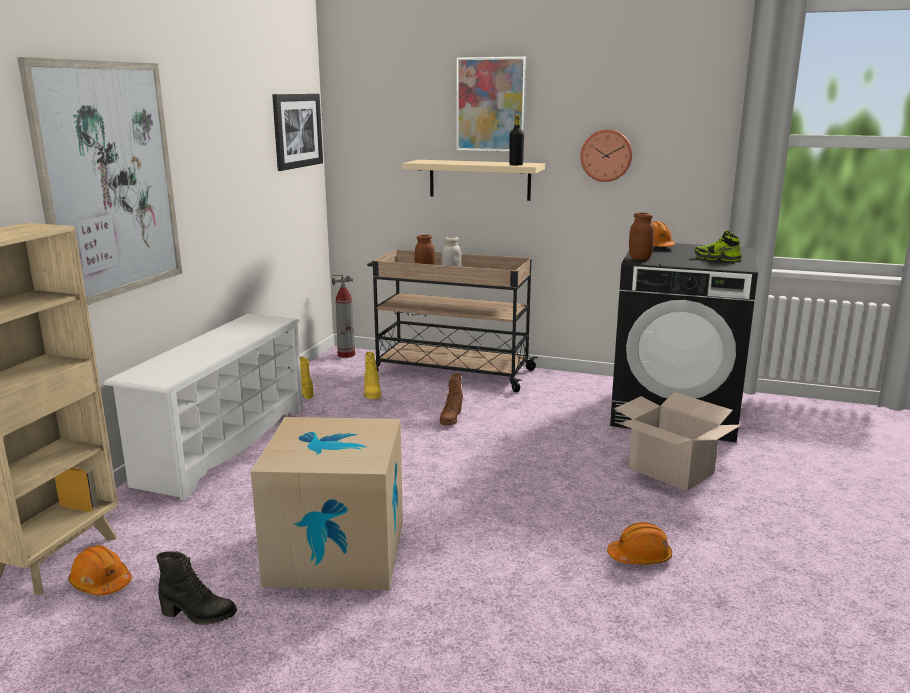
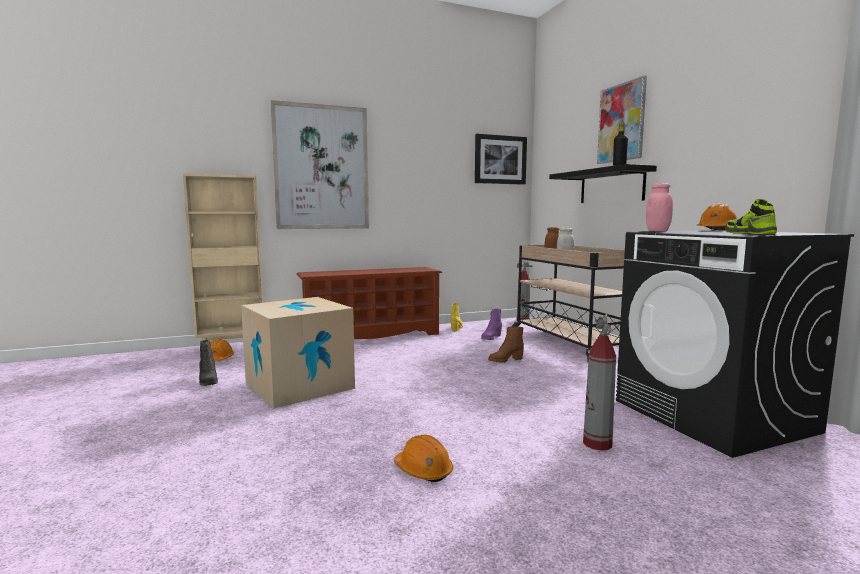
camera: 50 degrees right, 10 degrees down
(223, 444) = (371, 335): white shoe rack -> brown shoe rack
(371, 393) = (491, 338): yellow boot -> purple boot
(479, 179) = (611, 186): beige shelf -> black shelf
(606, 155) = (707, 150): wall clock -> none
(640, 258) = (657, 231): brown jar -> pink jar
(671, 470) = (597, 444): cardboard box -> fire extinguisher

